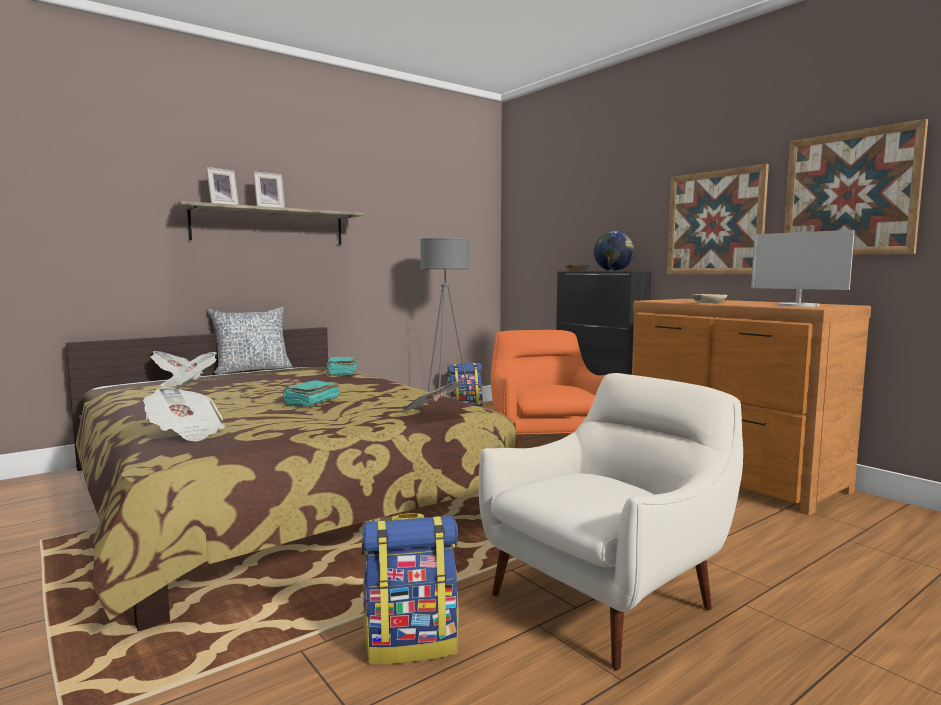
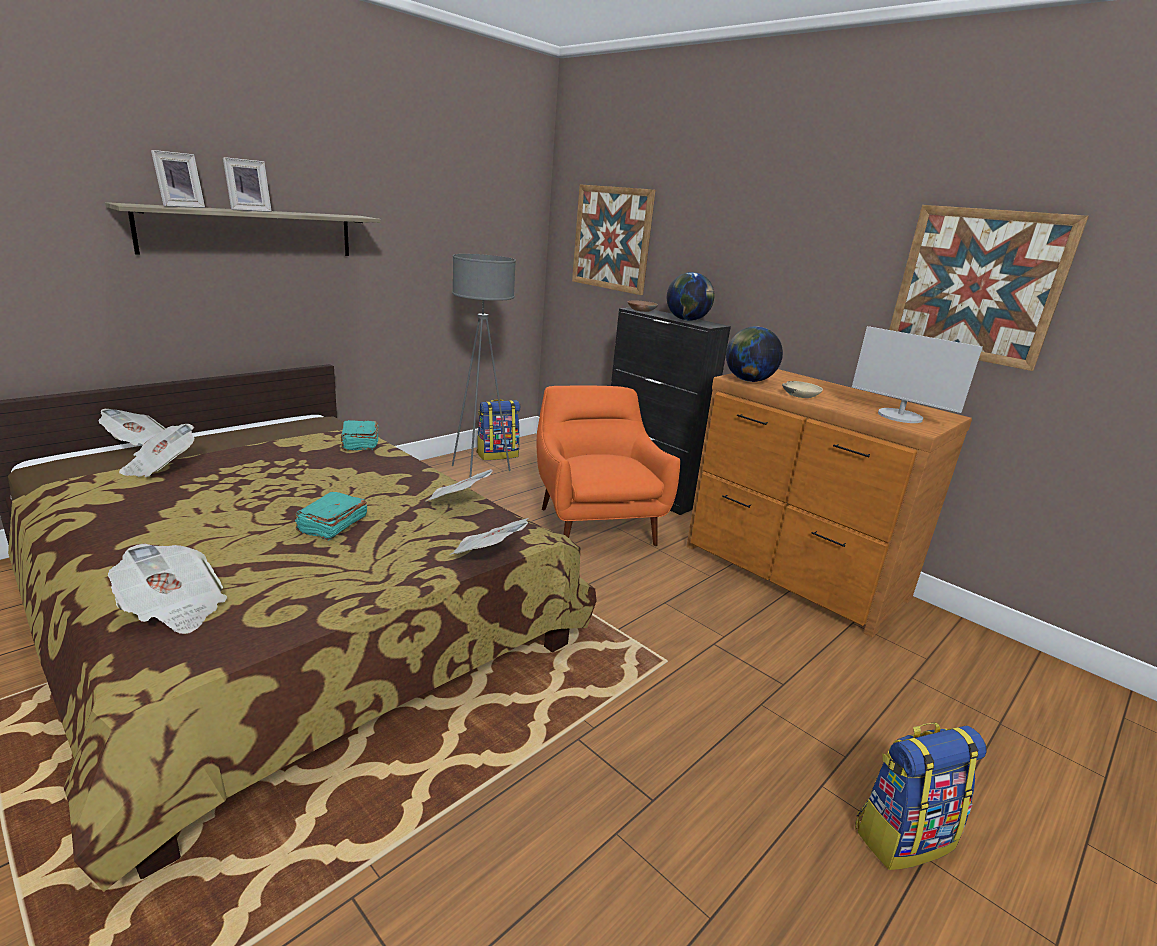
camera: 10 degrees left, 15 degrees up
(252, 370) = (239, 425): pillow -> none
(411, 644) = (480, 876): backpack -> backpack (902, 836)
(414, 393) = (458, 501): none -> newspaper
(607, 597) = (684, 782): white armchair -> none
(664, 300) = (748, 380): none -> globe
(715, 223) = (814, 284): picture -> picture (612, 238)

